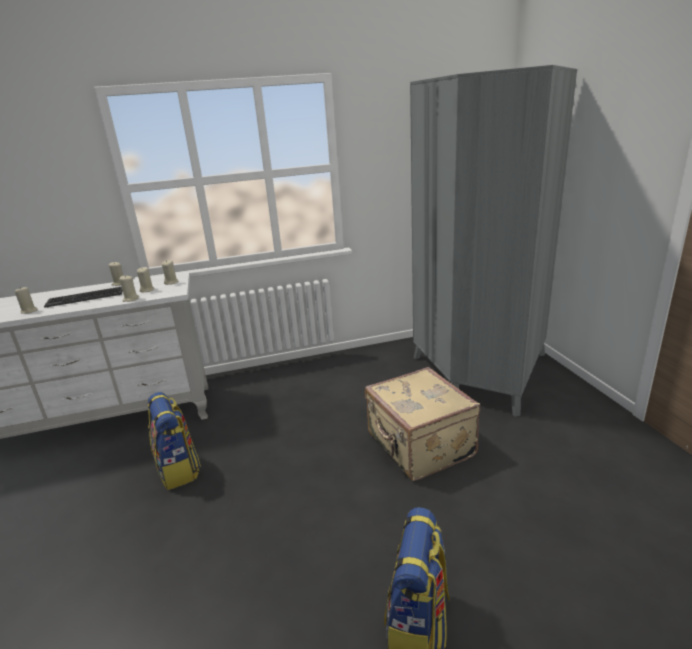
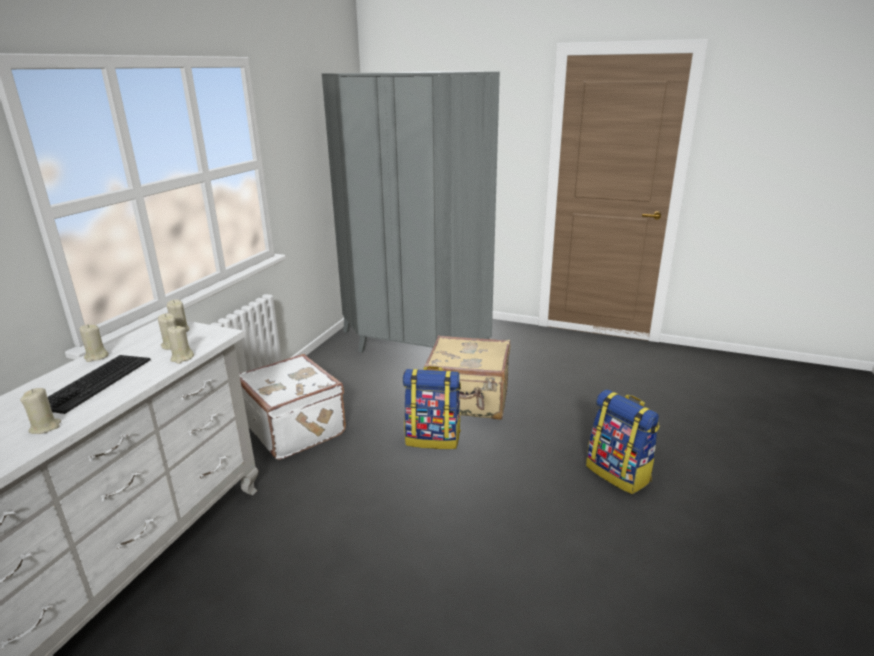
camera: 55 degrees left, 0 degrees up
(179, 469) = (319, 536): backpack -> backpack (433, 438)
(286, 392) = (296, 428): none -> white suitcase

